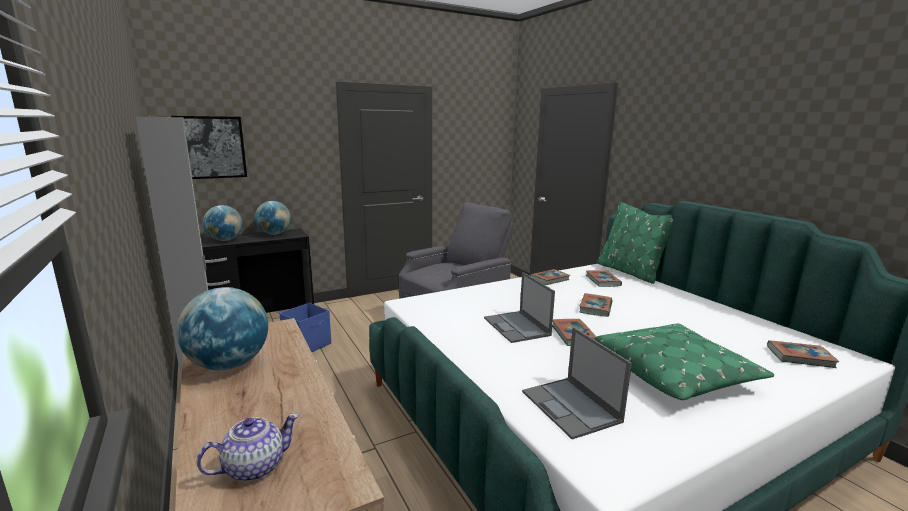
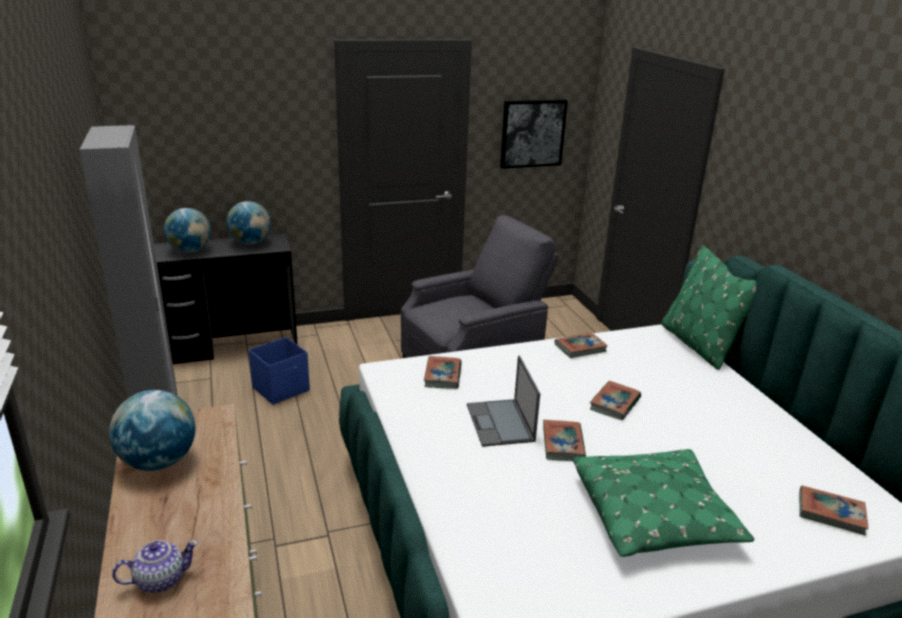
camera: 10 degrees right, 10 degrees up
(210, 147) = (174, 132): picture -> picture (532, 133)
(571, 407) = (507, 542): laptop -> none
(602, 281) = (651, 358): book -> book (443, 375)

